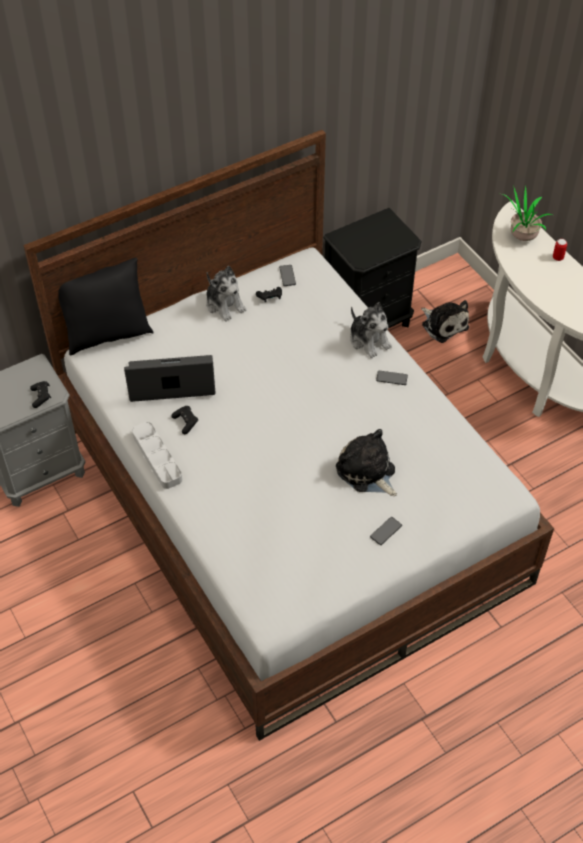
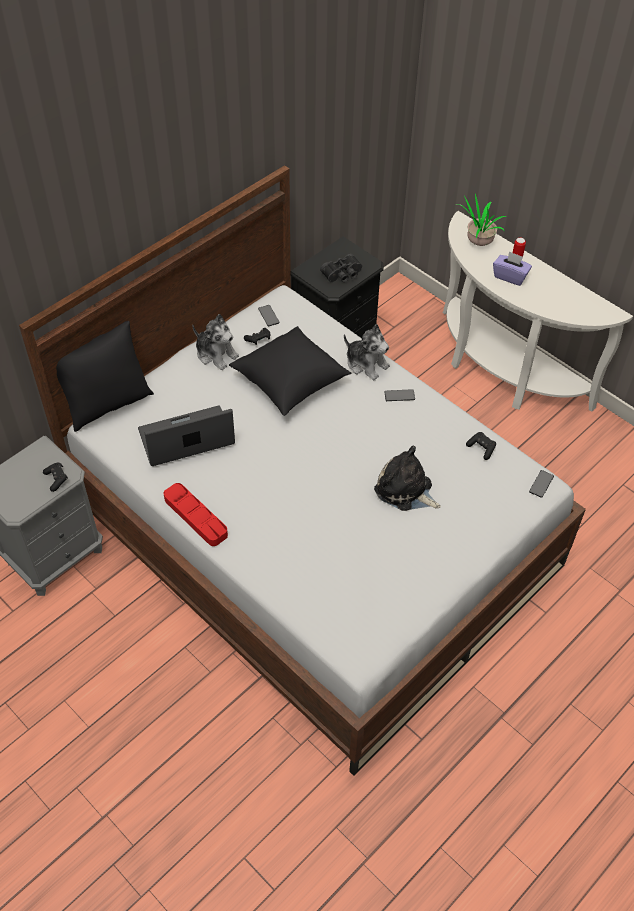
camera: 15 degrees left, 0 degrees up
(157, 457) = (195, 517): grey tray -> red tray
(186, 422) = (213, 476): black game controller -> black game controller (481, 448)
(288, 345) = (290, 382): none -> black pillow
(376, 247) = (343, 274): none -> black binoculars
(386, 531) = (442, 544): phone -> phone (541, 484)
(443, 324) = (406, 340): plush toy -> none
(543, 277) = (510, 276): none -> purple tissue box

